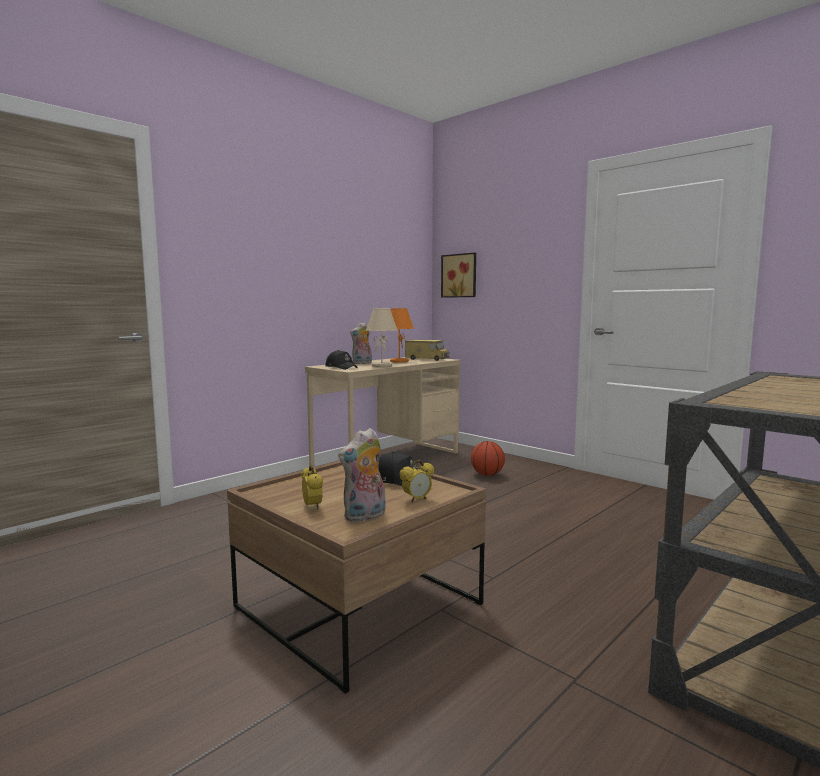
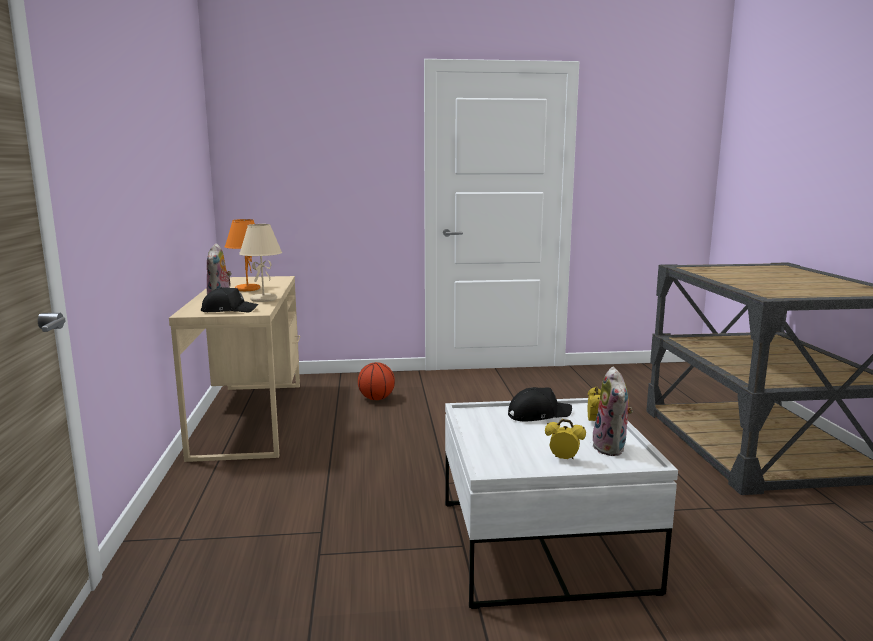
camera: 50 degrees left, 5 degrees up
(358, 606) = (542, 545): brown coffee table -> white coffee table
(427, 359) = (258, 280): toy truck -> none
(460, 275) = (261, 170): picture -> none

